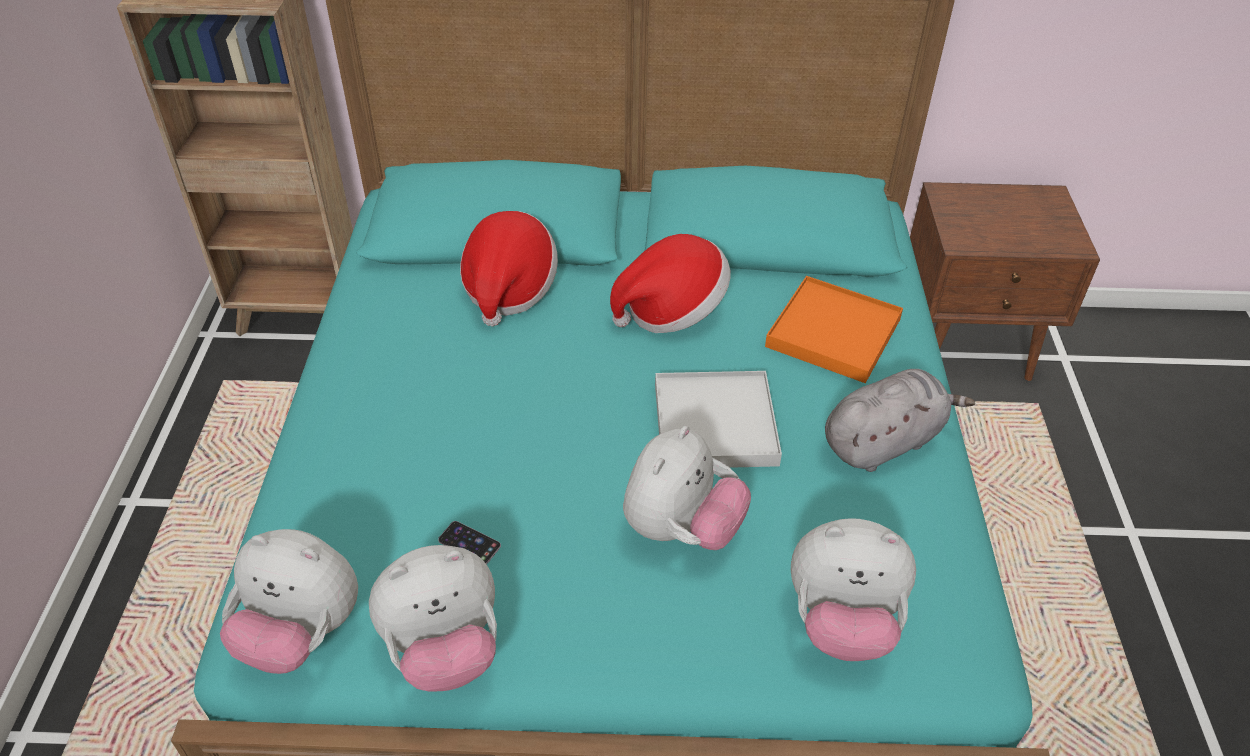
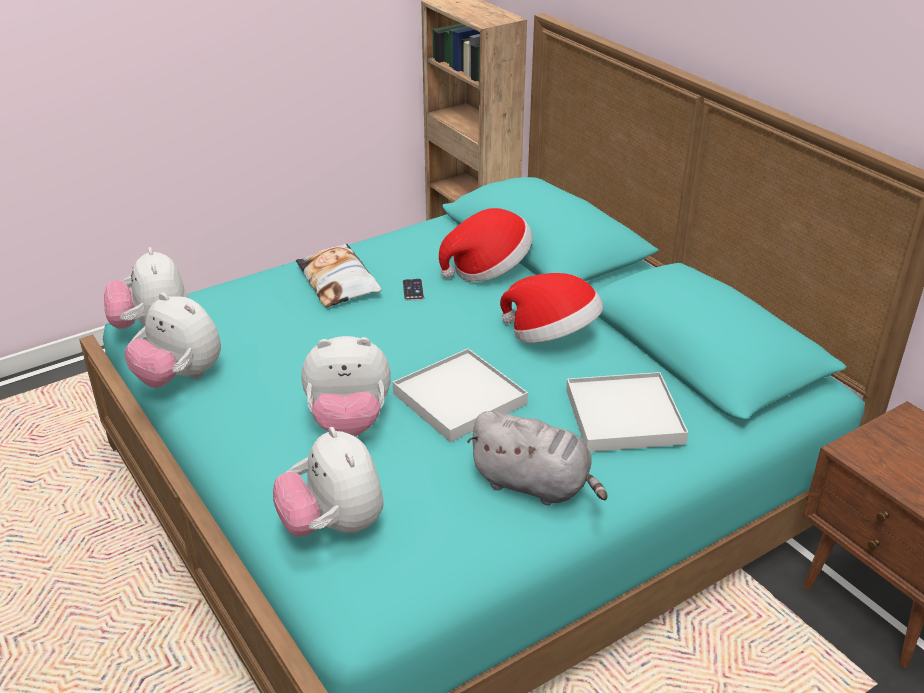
camera: 55 degrees right, 10 degrees down
(401, 411) = (339, 282): none -> pillow
(469, 543) = (261, 349): phone -> phone (413, 290)
(833, 333) = (623, 416): orange tray -> white tray

